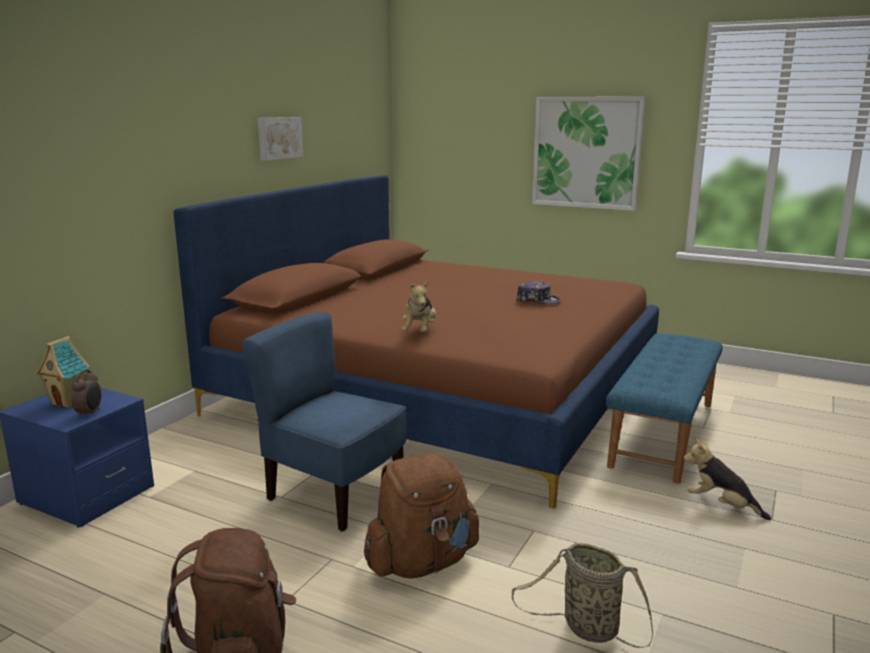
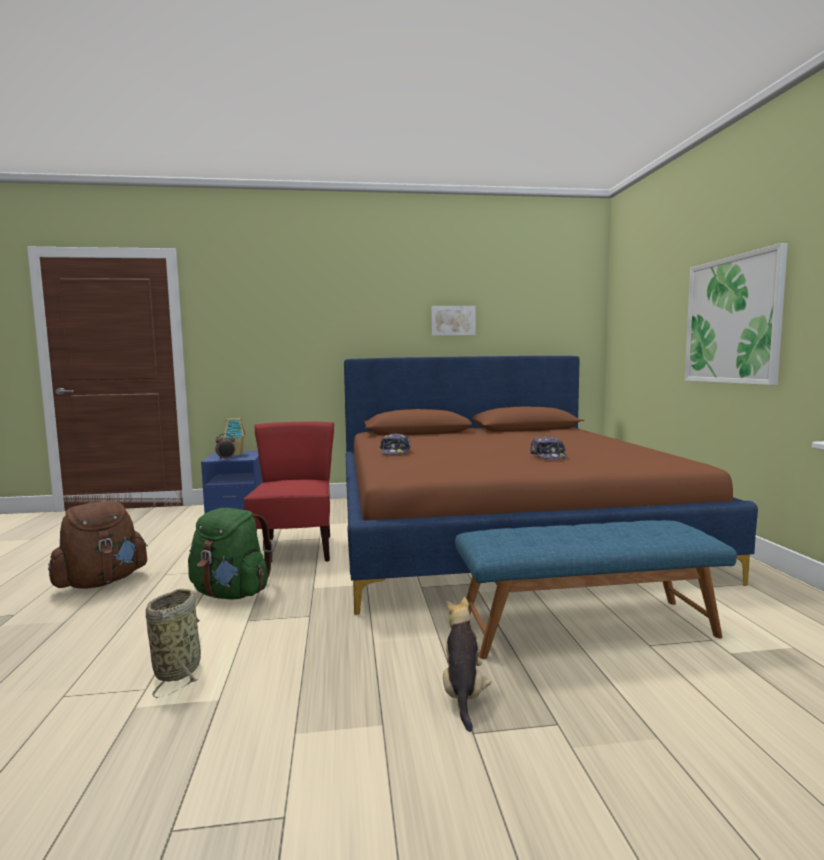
camera: 55 degrees right, 10 degrees down
(334, 494) = (295, 550): blue chair -> red chair
(420, 331) = (395, 452): plush toy -> cap
(422, 562) = (231, 593): brown backpack -> green backpack

